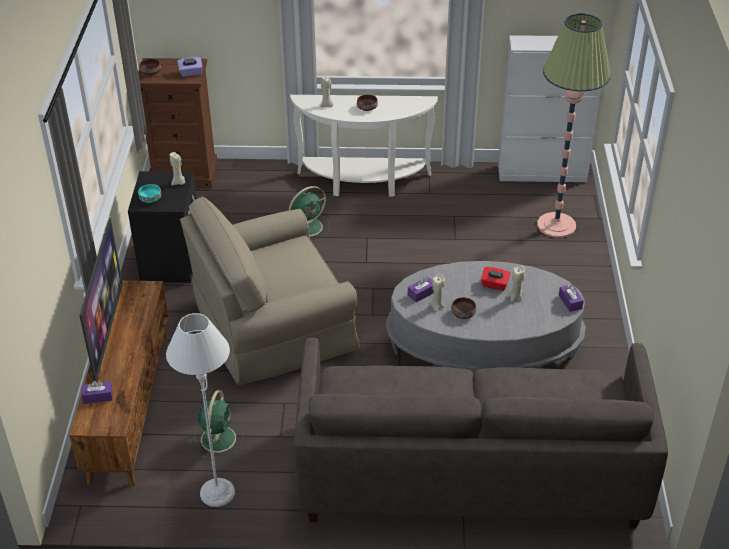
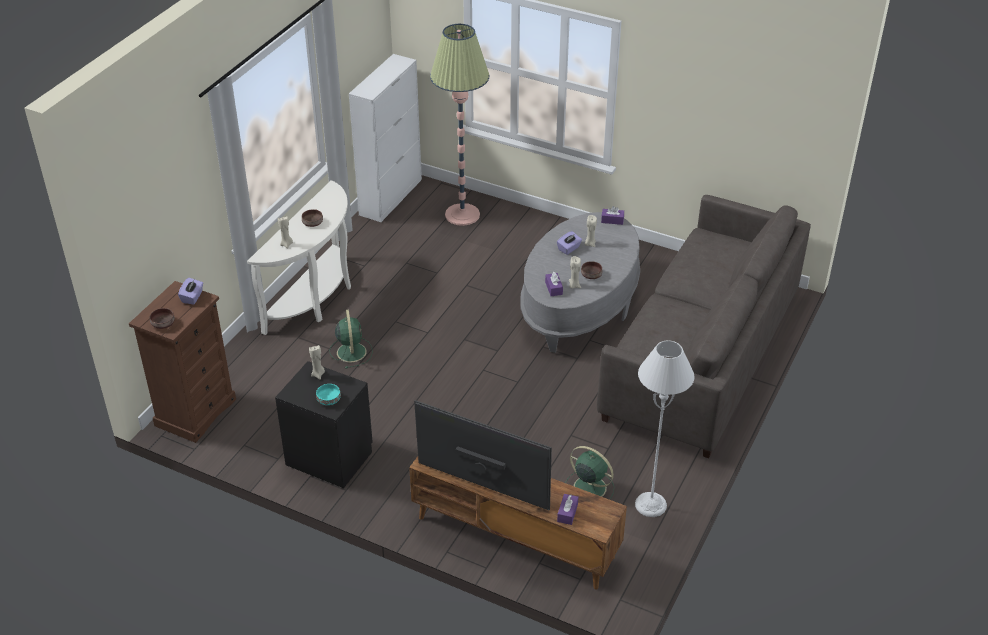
camera: 65 degrees left, 0 degrees up
(273, 326) = (471, 414): beige armchair -> none
(494, 285) = (569, 248): red tissue box -> purple tissue box

